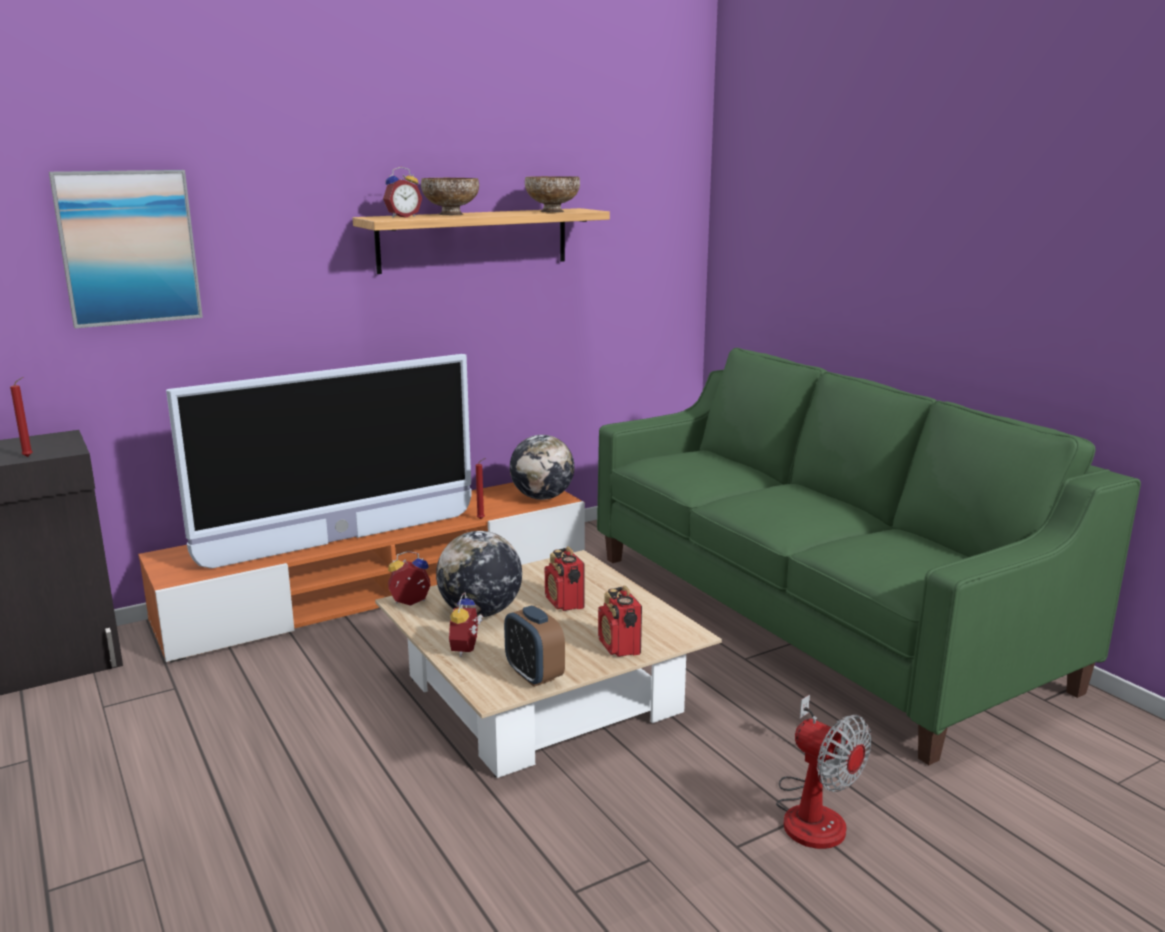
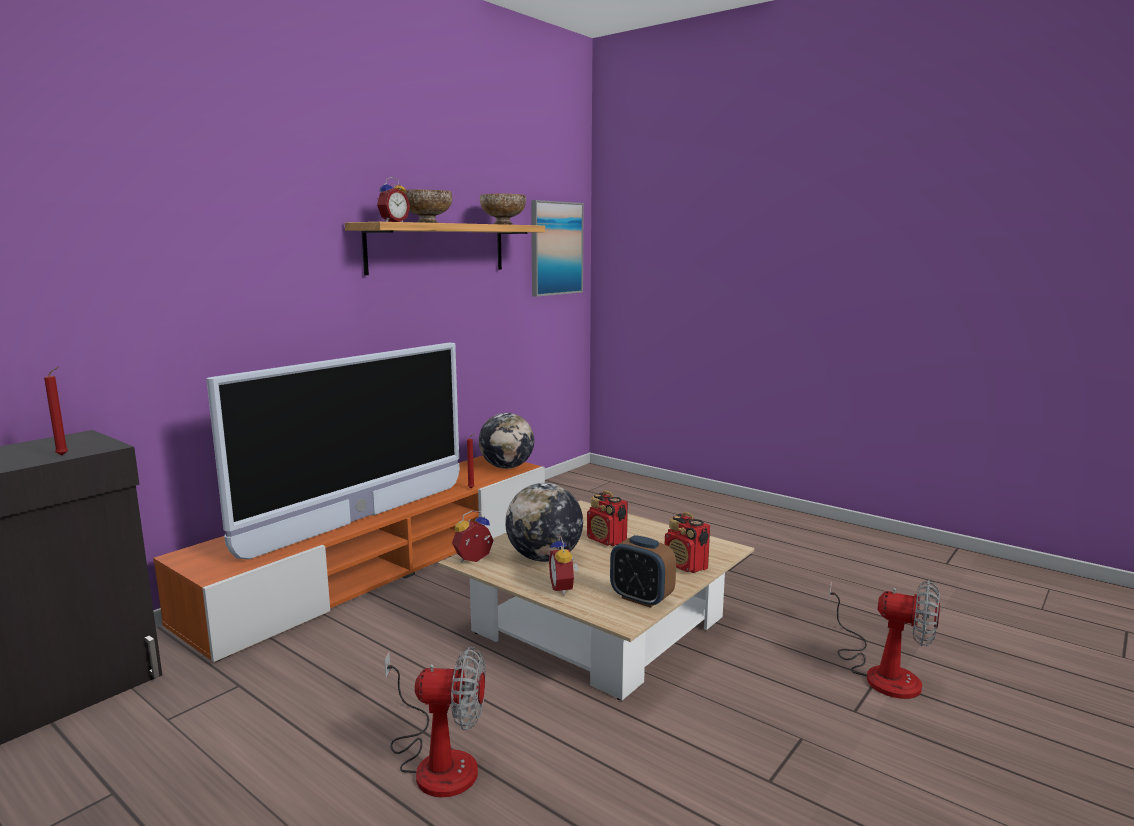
camera: 20 degrees left, 5 degrees down
(128, 247) = (143, 240): picture -> picture (556, 248)
(286, 794) = (437, 761): none -> fan
(814, 618) = (750, 534): green sofa -> none

